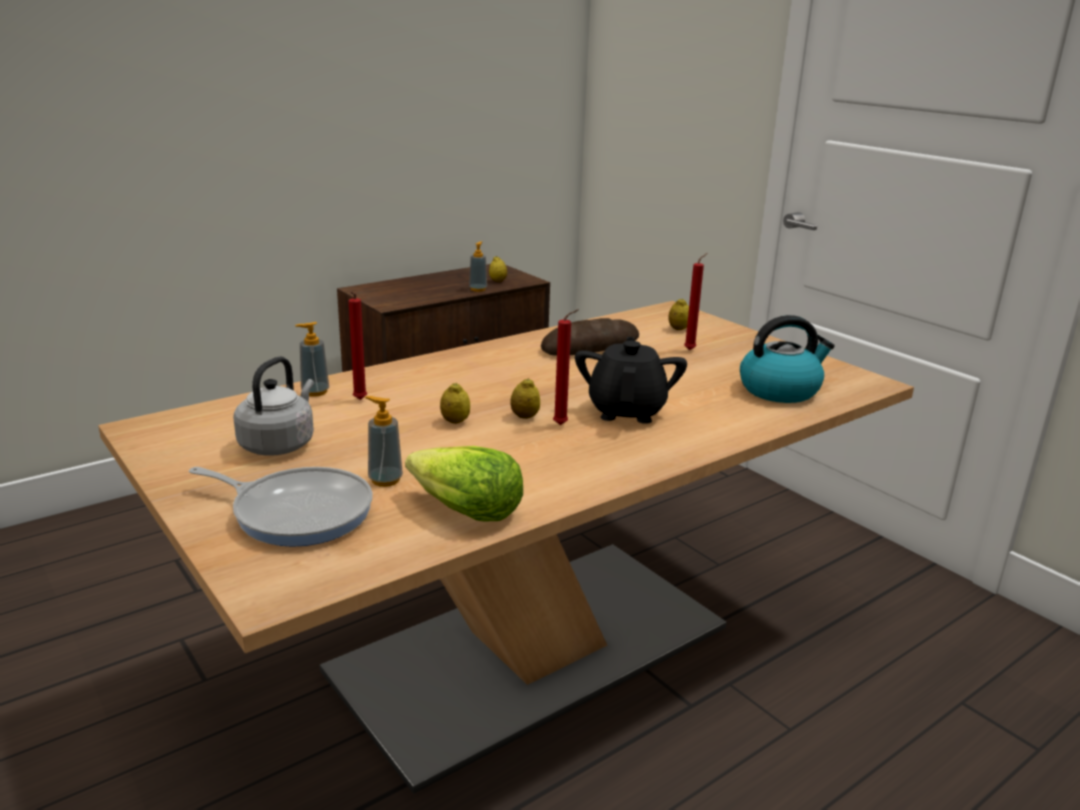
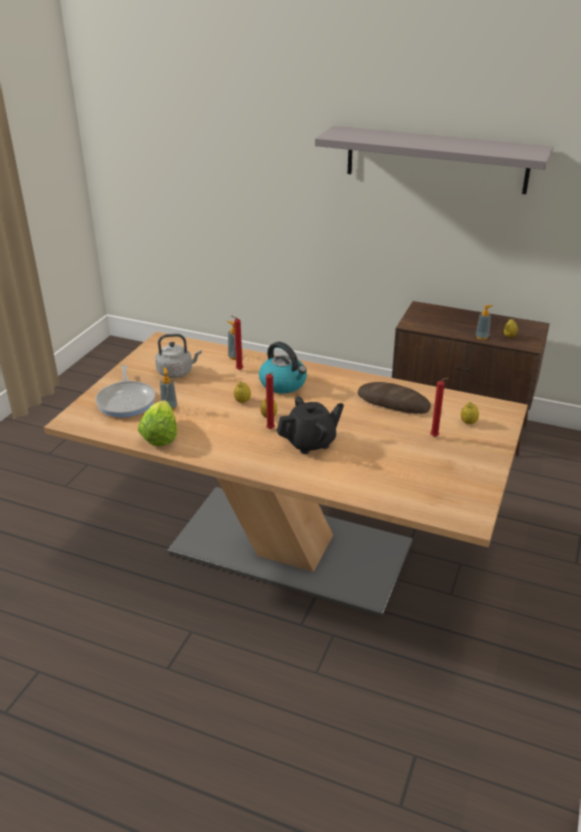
camera: 60 degrees right, 10 degrees up
(328, 68) = (436, 159): none -> grey shelf
(780, 390) = (407, 485): kettle -> kettle (283, 384)

